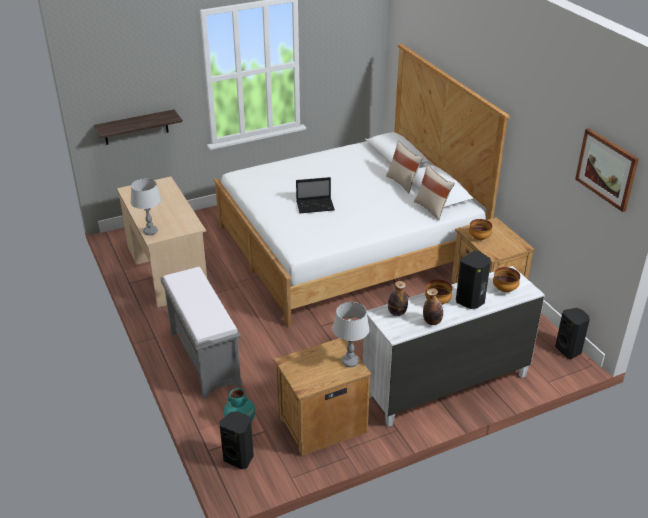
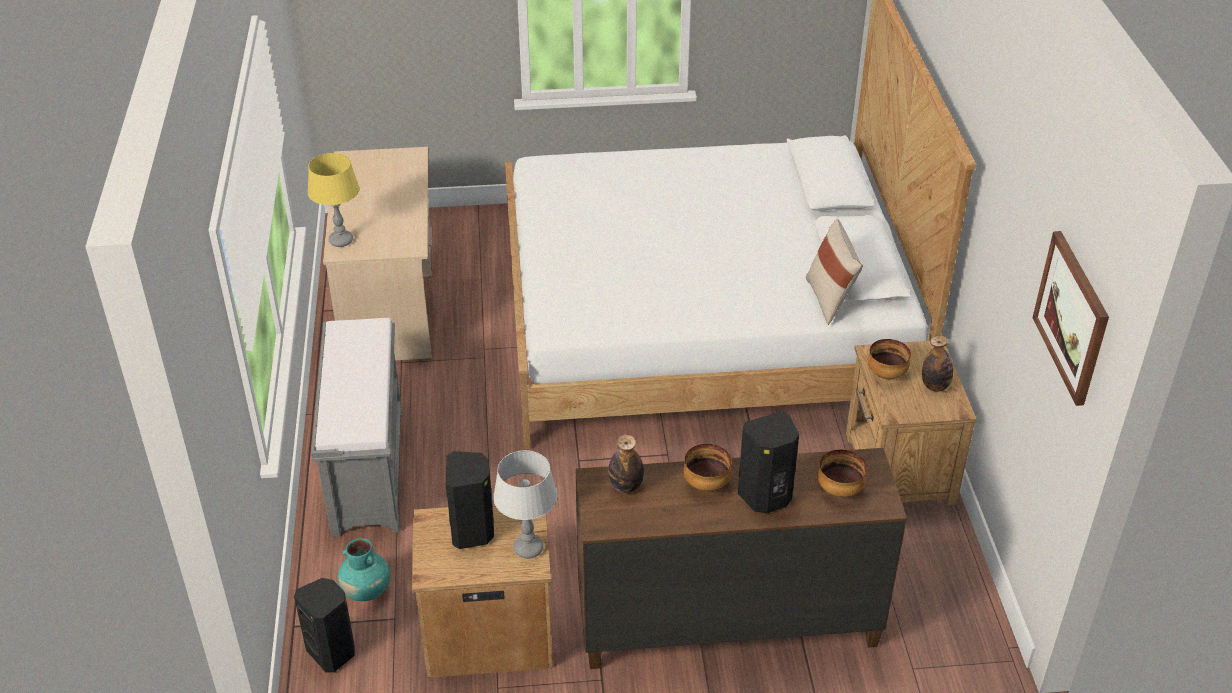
camera: 20 degrees right, 5 degrees up
(136, 127) = (389, 54): shelf -> none
(150, 232) = (341, 241): grey table lamp -> yellow table lamp
(316, 206) = (632, 250): laptop -> none
(403, 183) = (809, 237): beige pillow -> none
(432, 322) = (675, 518): bottle -> bottle (935, 386)
(445, 385) = (726, 623): white dresser -> brown dresser
(569, 350) = (986, 620): black speaker -> black speaker (473, 531)

